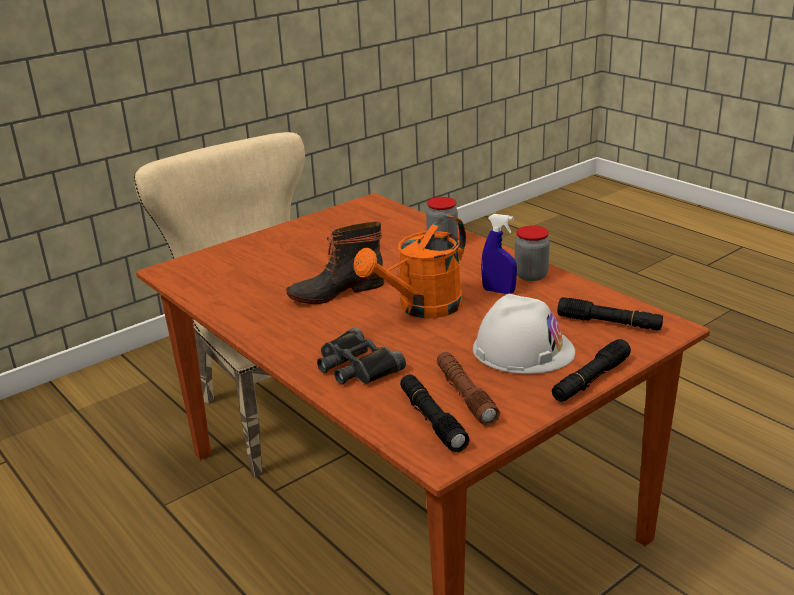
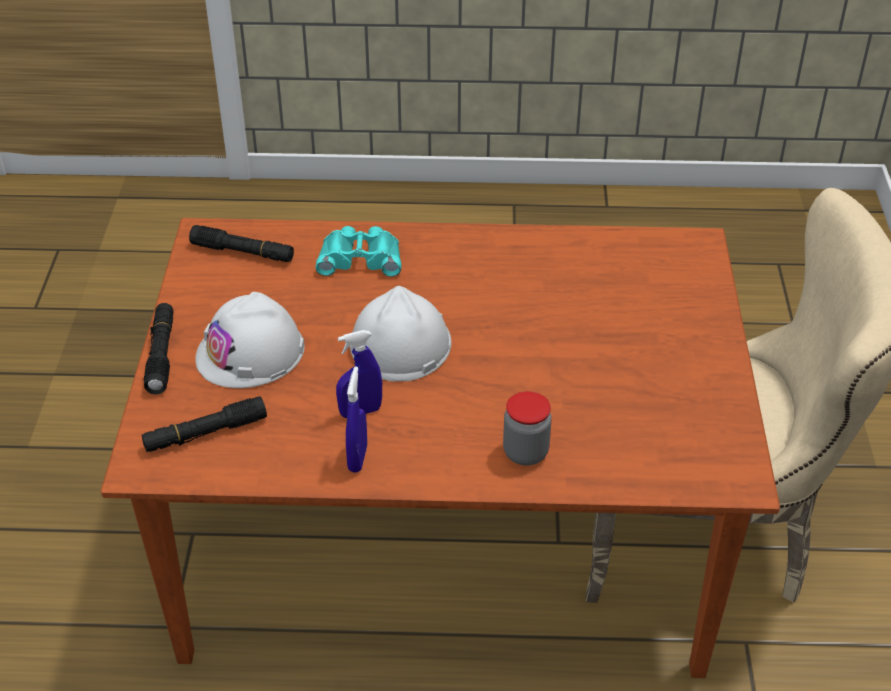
camera: 130 degrees right, 15 degrees up
(336, 291) = (508, 315): boot -> none
(356, 366) = (360, 258): black binoculars -> turquoise binoculars
(422, 308) = (400, 344): orange watering can -> white hard hat
(465, 395) = (244, 283): brown flashlight -> none
(531, 275) = (357, 458): jar -> blue spray bottle

